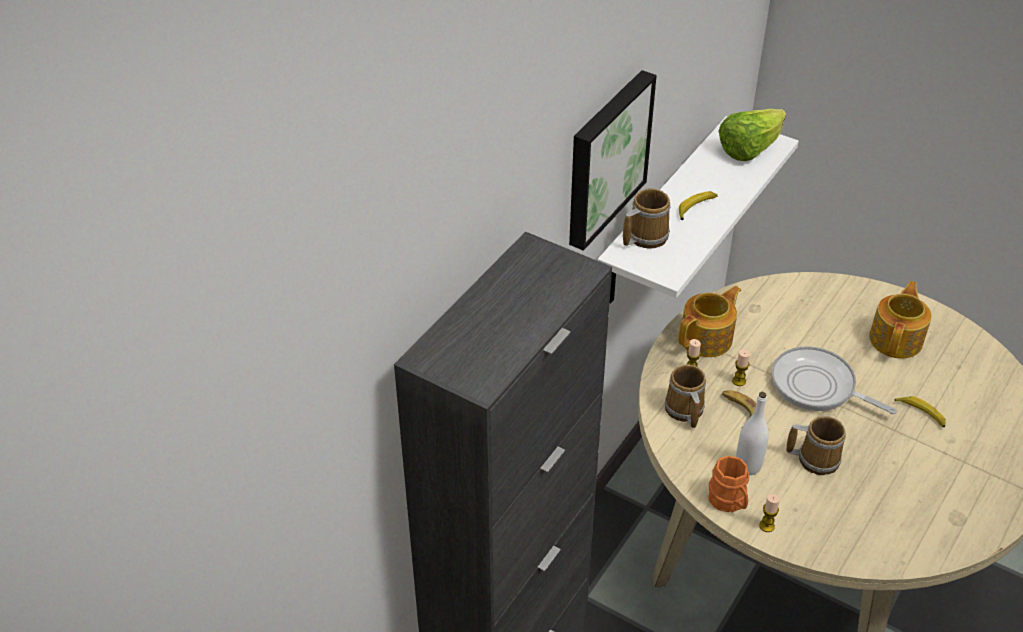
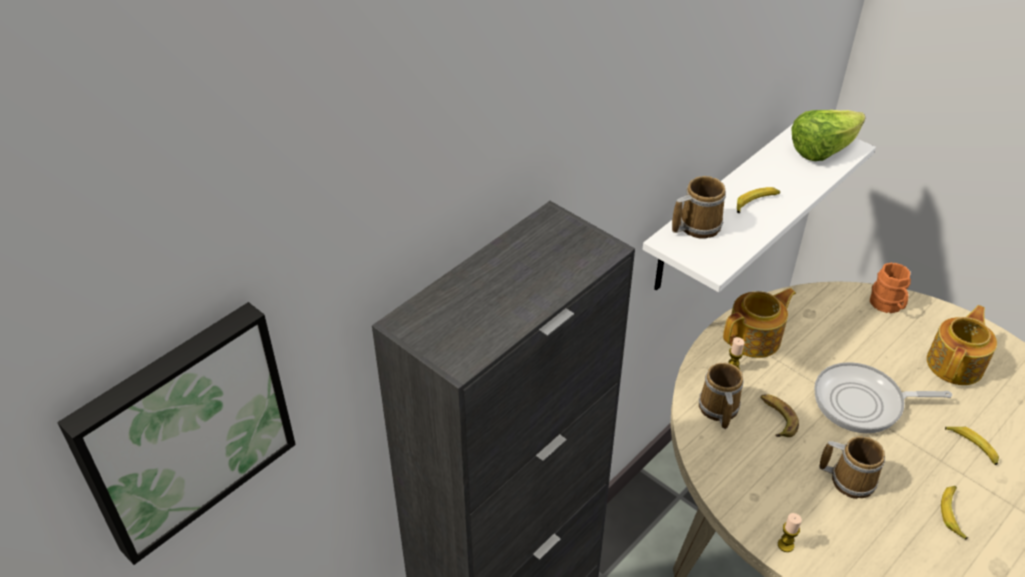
camera: 10 degrees right, 0 degrees up
(605, 157) = (657, 136): picture -> picture (183, 427)
(729, 502) = (749, 513): orange mug -> orange mug (888, 305)
(739, 381) = (780, 386): candle -> none
(748, 466) = (775, 477): white bottle -> none
(817, 387) = (863, 403): frying pan -> frying pan turned 45 degrees counterclockwise
(911, 476) = (953, 514): none -> banana

